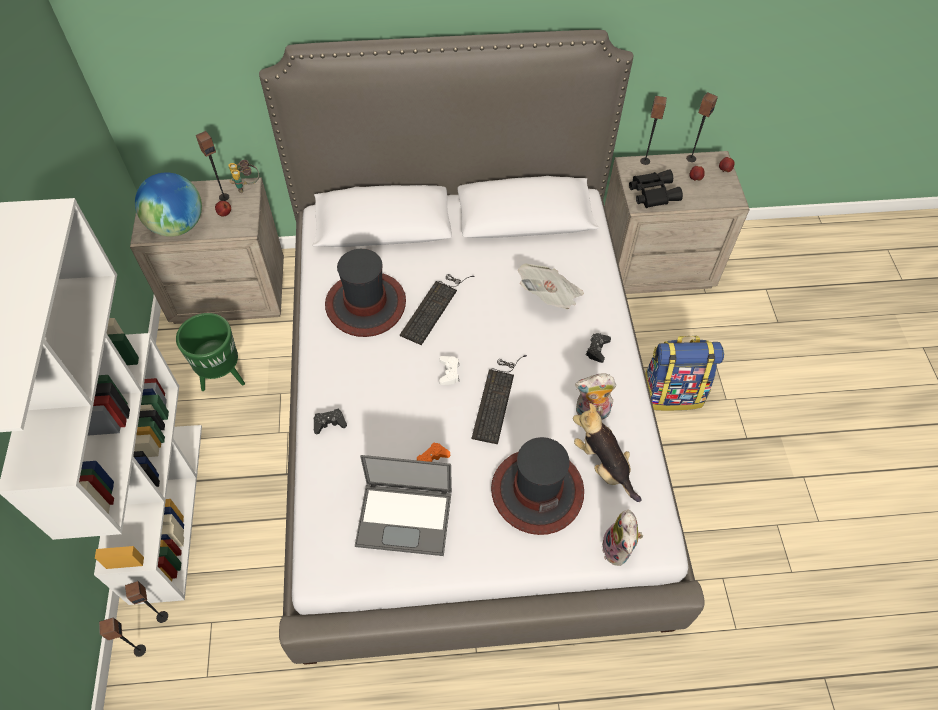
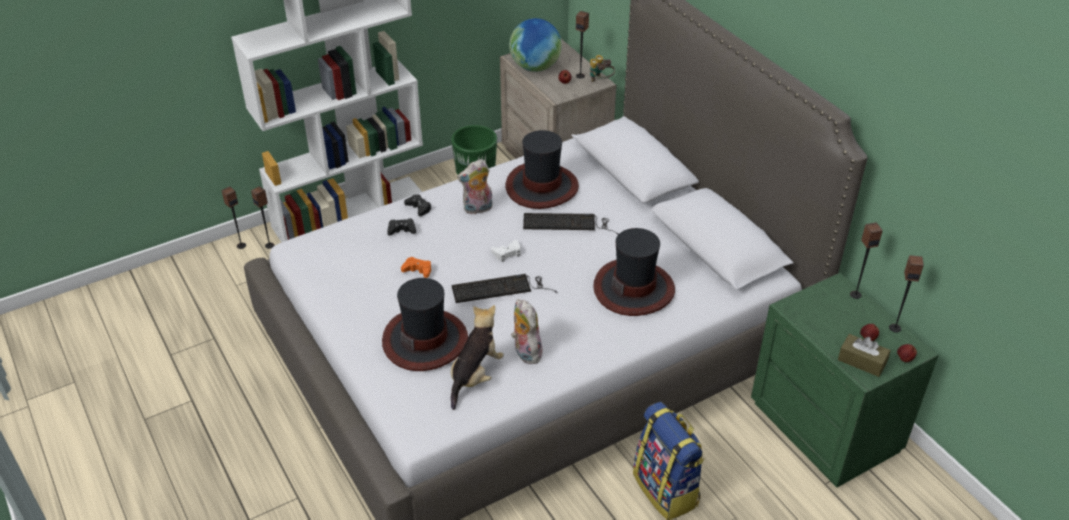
camera: 65 degrees right, 15 degrees down
(405, 518) = (359, 273): laptop -> none
(550, 297) = (634, 288): newspaper -> hat
(597, 349) = (598, 336): black game controller -> black game controller (402, 230)
(619, 549) = (398, 409): plush toy -> plush toy (477, 209)
(652, 192) = (816, 311): black binoculars -> none
(654, 264) = (826, 427): beige nightstand -> green nightstand
(717, 194) = (862, 361): none -> brown tissue box

